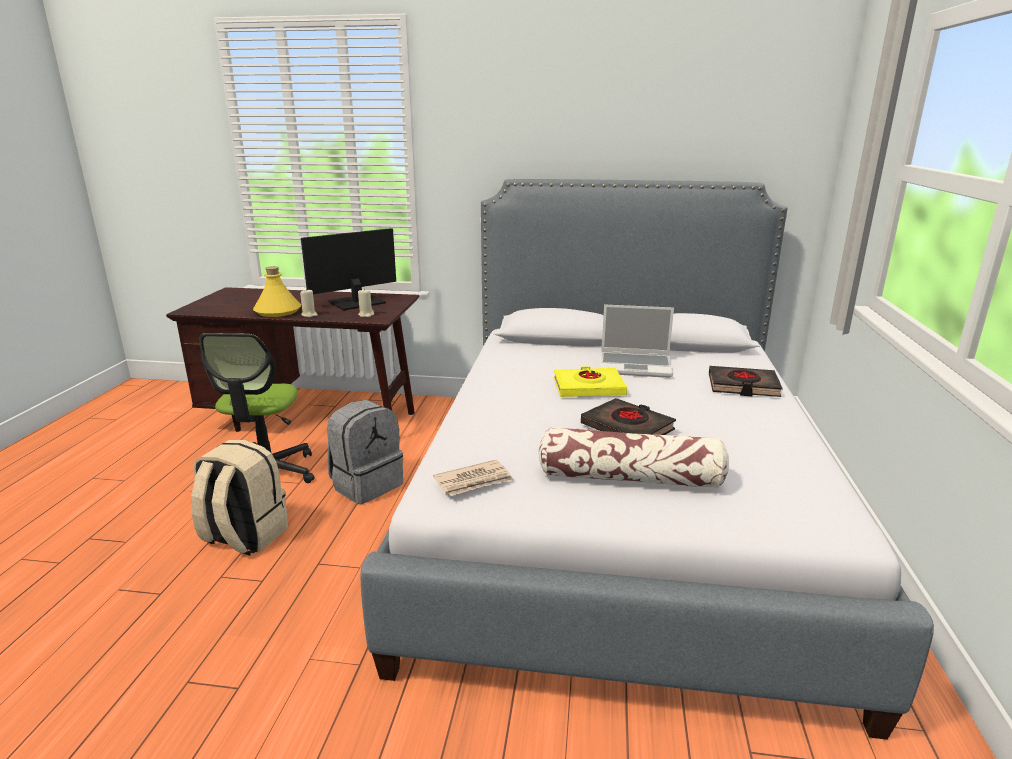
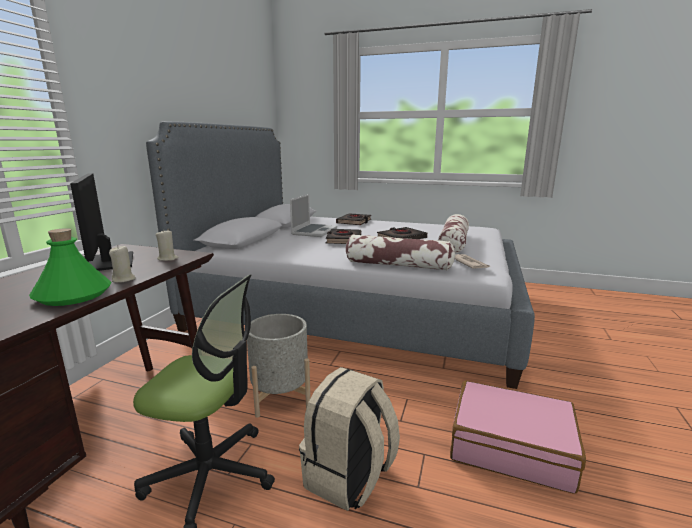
camera: 80 degrees left, 5 degrees down
(257, 651) = (510, 446): none -> pink suitcase
(278, 312) = (74, 295): yellow bottle -> green bottle
(366, 484) = (280, 396): grey backpack -> grey planter
(464, 430) = (397, 265): none -> pillow
(588, 388) = (343, 240): yellow book -> black book

